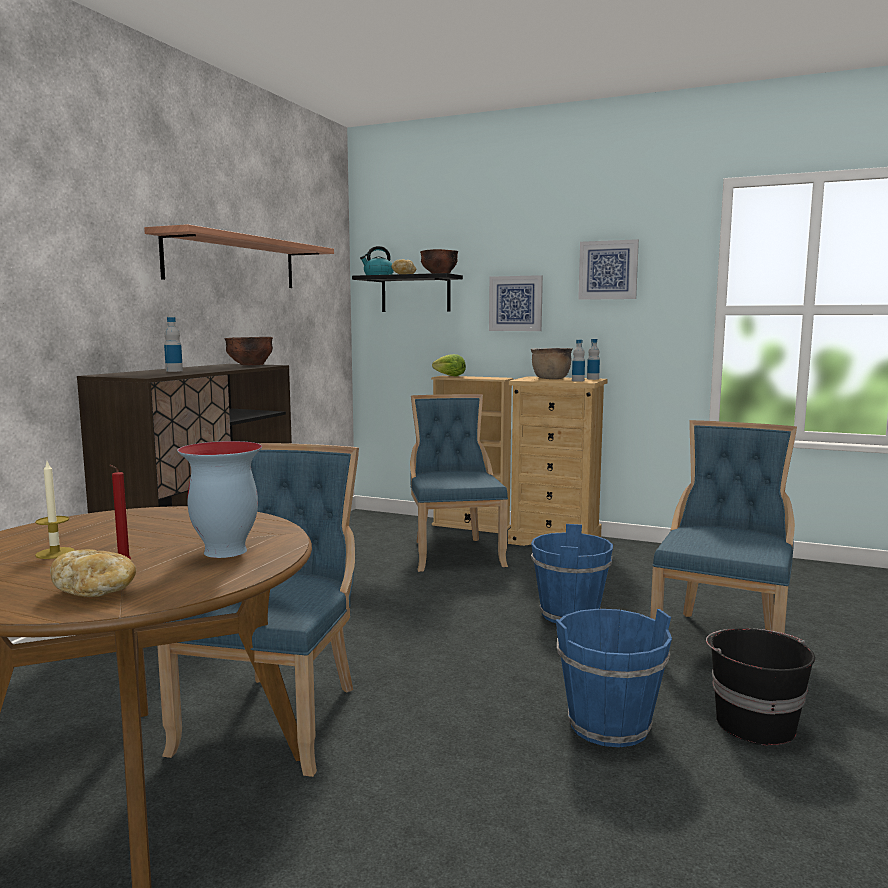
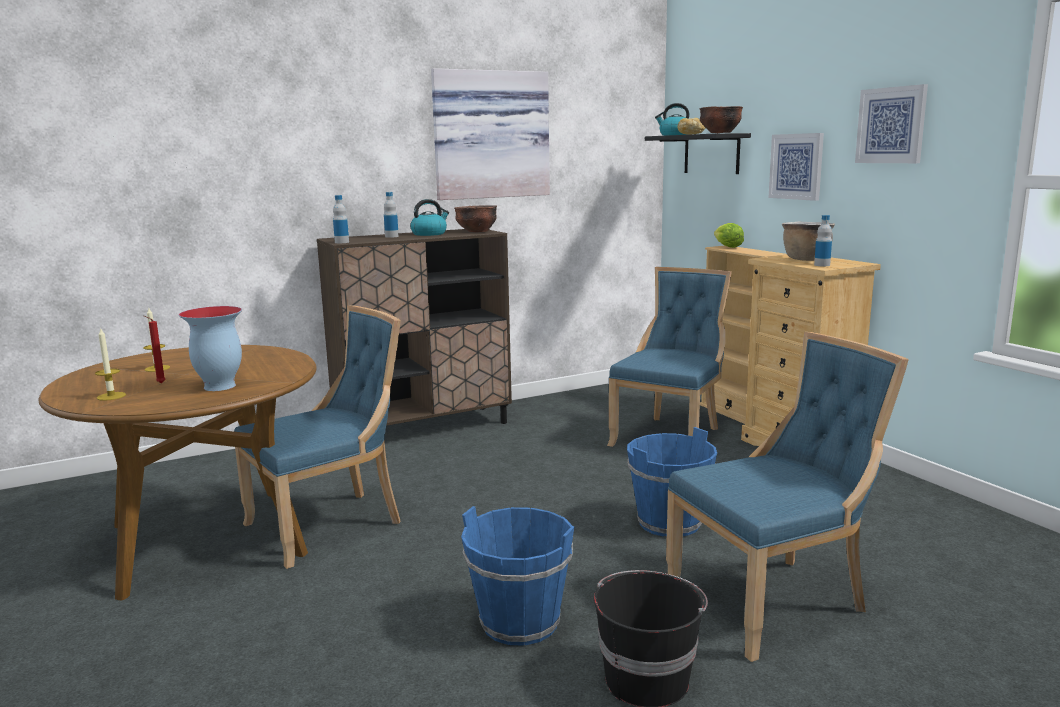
camera: 40 degrees right, 5 degrees up
(97, 591) = (111, 396): bread -> candle
(207, 368) = (429, 234): none -> kettle
(232, 262) = (490, 135): shelf -> picture
(593, 379) = (856, 263): bottle -> bottle (342, 242)

